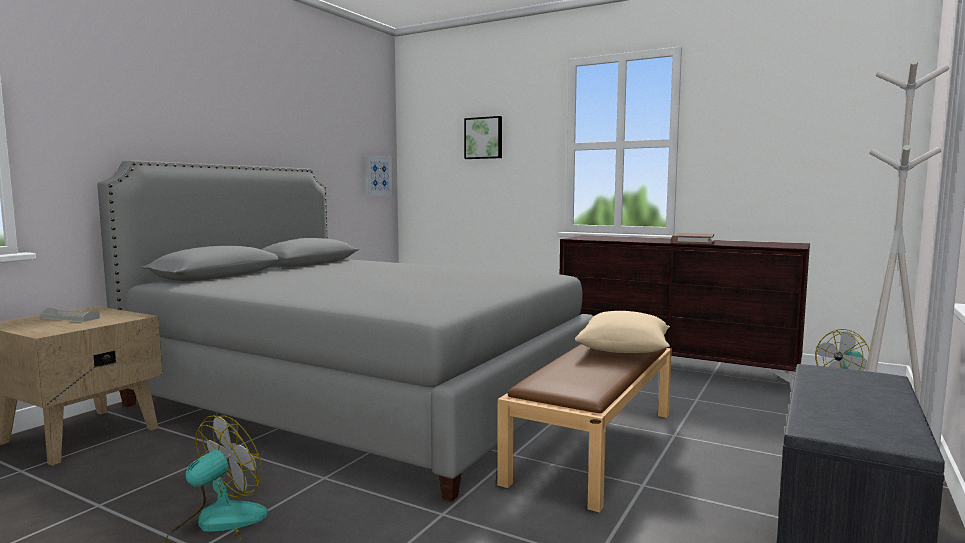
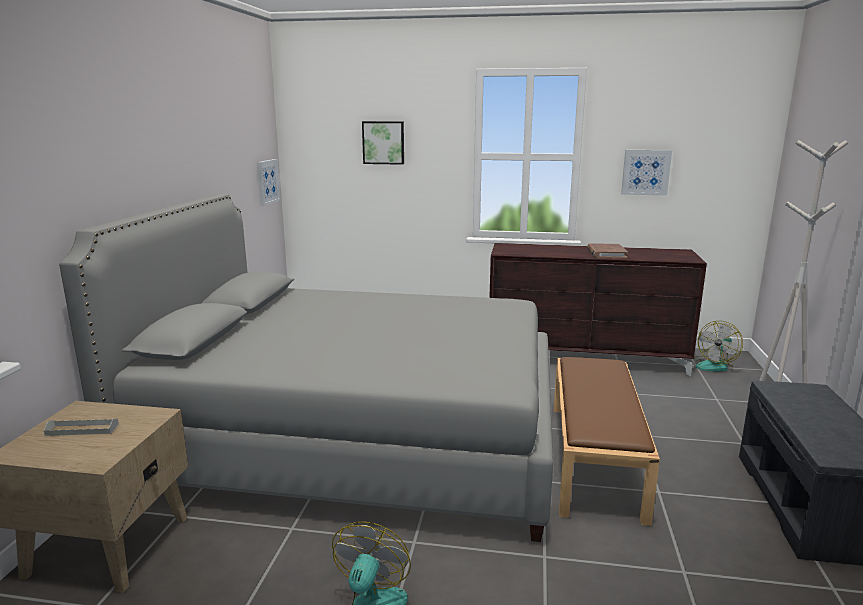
camera: 20 degrees left, 10 degrees up
(624, 351) = (608, 376): beige pillow -> none
(753, 156) = (645, 172): none -> picture

